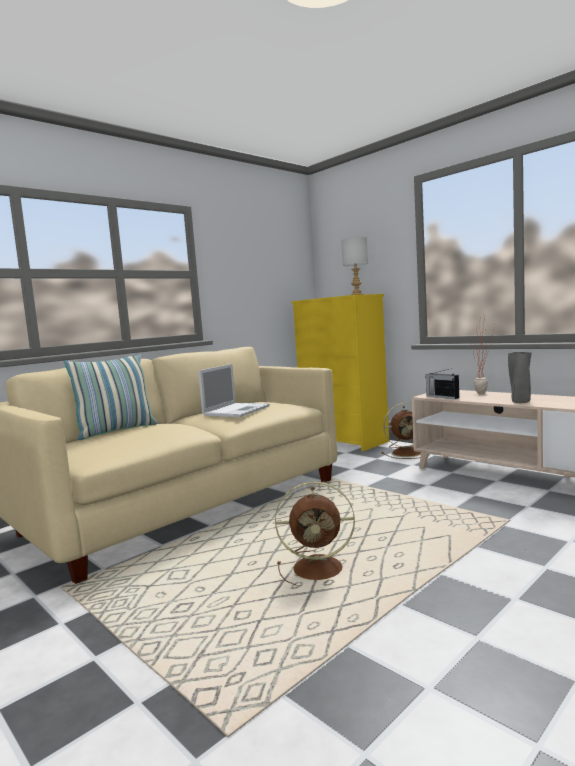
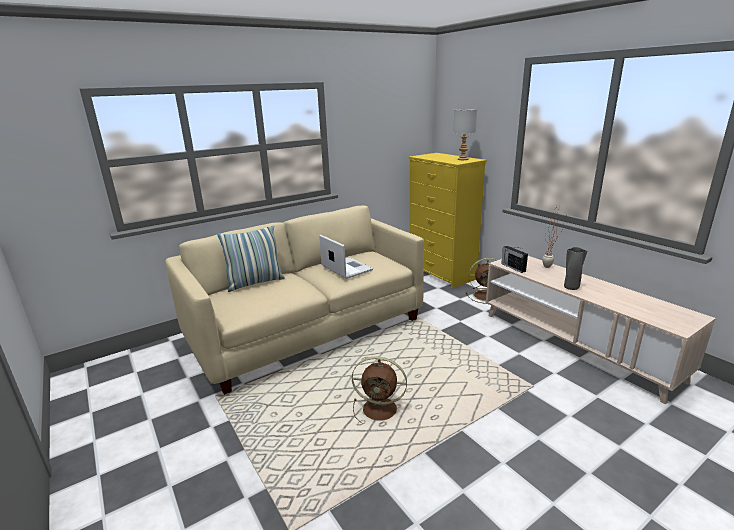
camera: 10 degrees right, 15 degrees up
(237, 410) = (346, 268): laptop -> laptop turned 75 degrees counterclockwise

